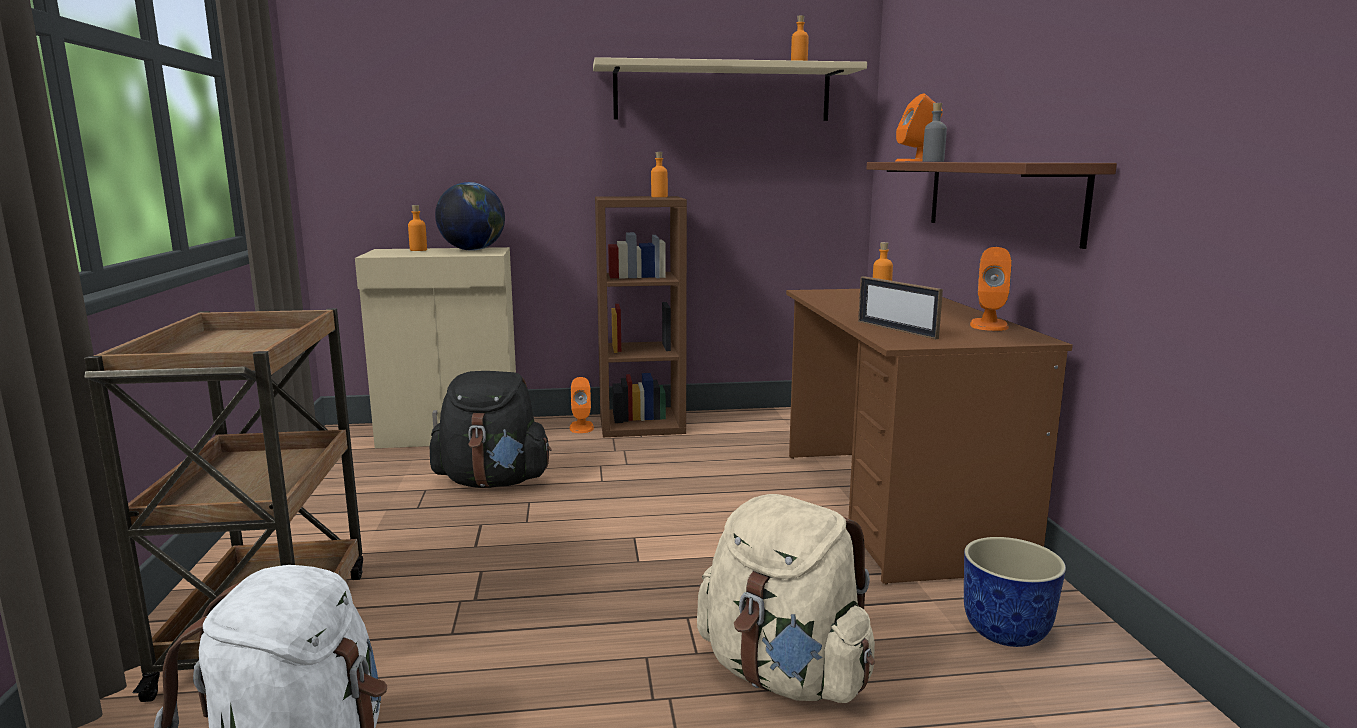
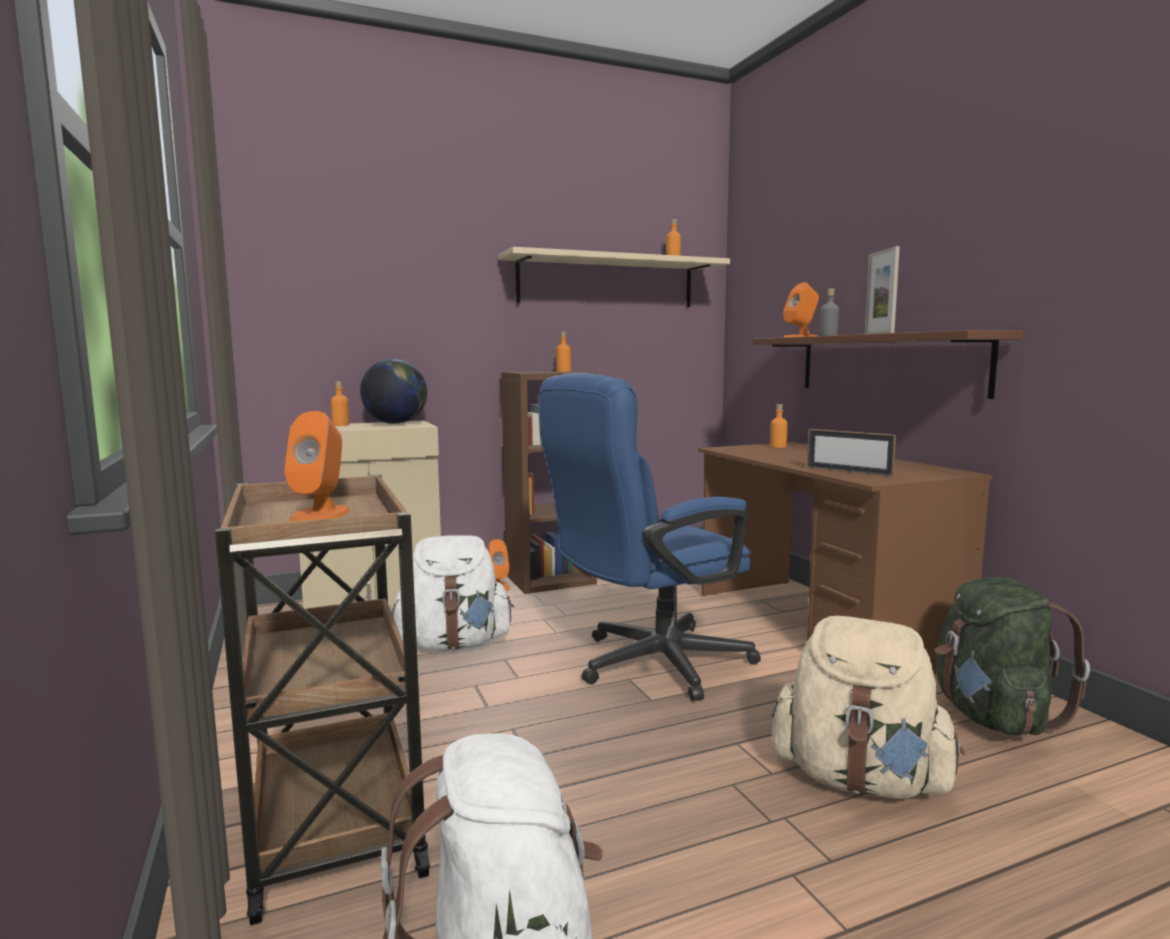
camera: 15 degrees left, 5 degrees down
(493, 482) = (454, 644): black backpack -> white backpack
(665, 526) = (648, 665): none -> blue office chair
(971, 161) = (878, 333): none -> picture frame
(989, 325) = (907, 465): orange speaker -> orange speaker (320, 515)
(1007, 633) = (992, 717): planter -> green backpack

